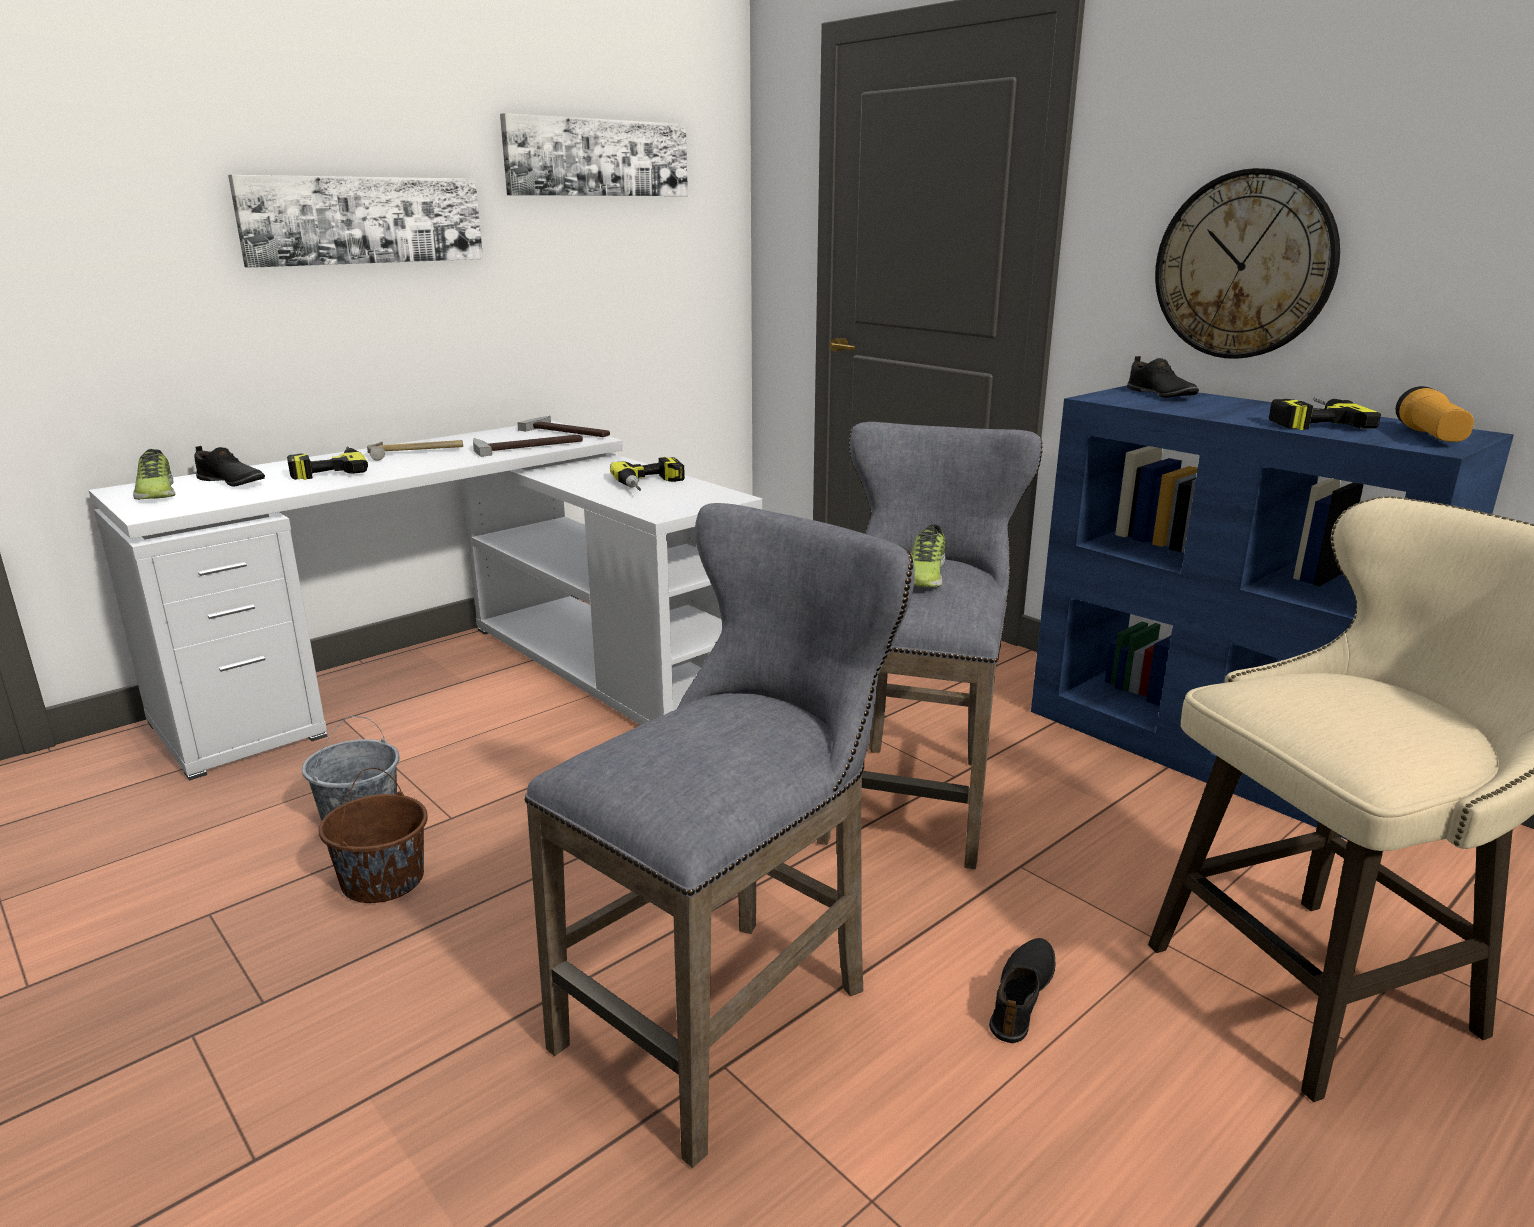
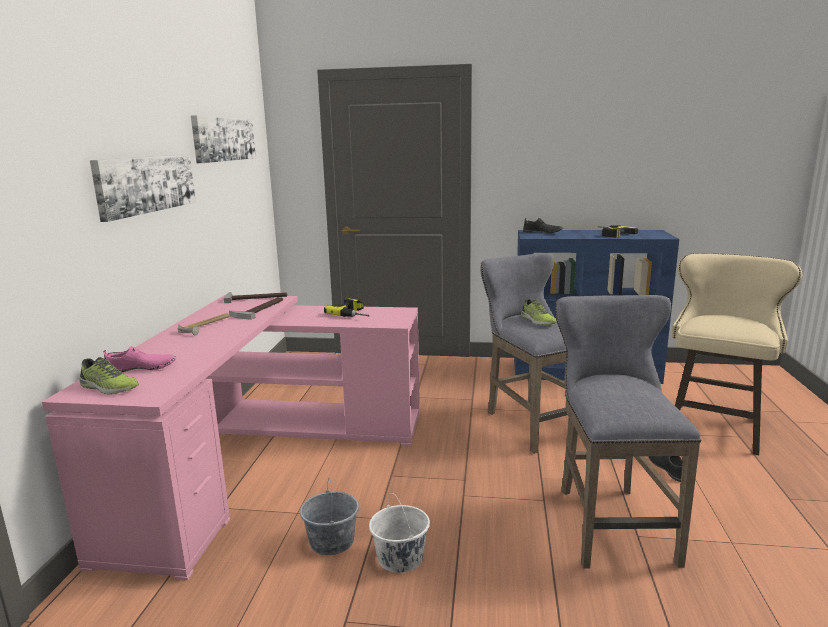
camera: 40 degrees left, 5 degrees down
(231, 482) = (141, 369): black shoe -> pink shoe
(327, 468) = (179, 346): power drill -> none
(382, 881) = (400, 558): brown bucket -> white bucket
(481, 680) = (263, 456): white desk -> pink desk
(1244, 265) = (557, 179): wall clock -> none
(1430, 436) = (651, 234): flashlight -> none

